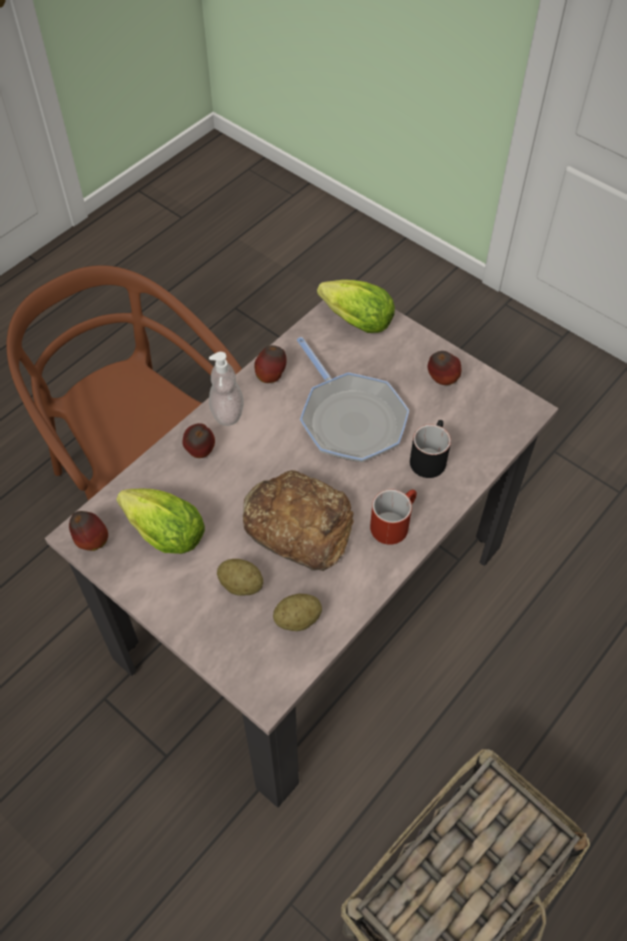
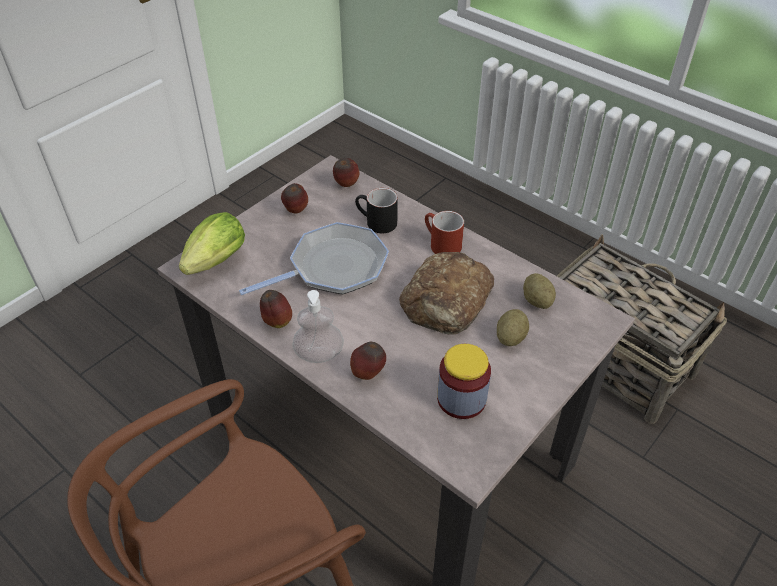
camera: 90 degrees left, 10 degrees down
(91, 541) = (478, 457): apple -> apple (346, 185)
(161, 531) = (461, 399): lettuce -> jar

